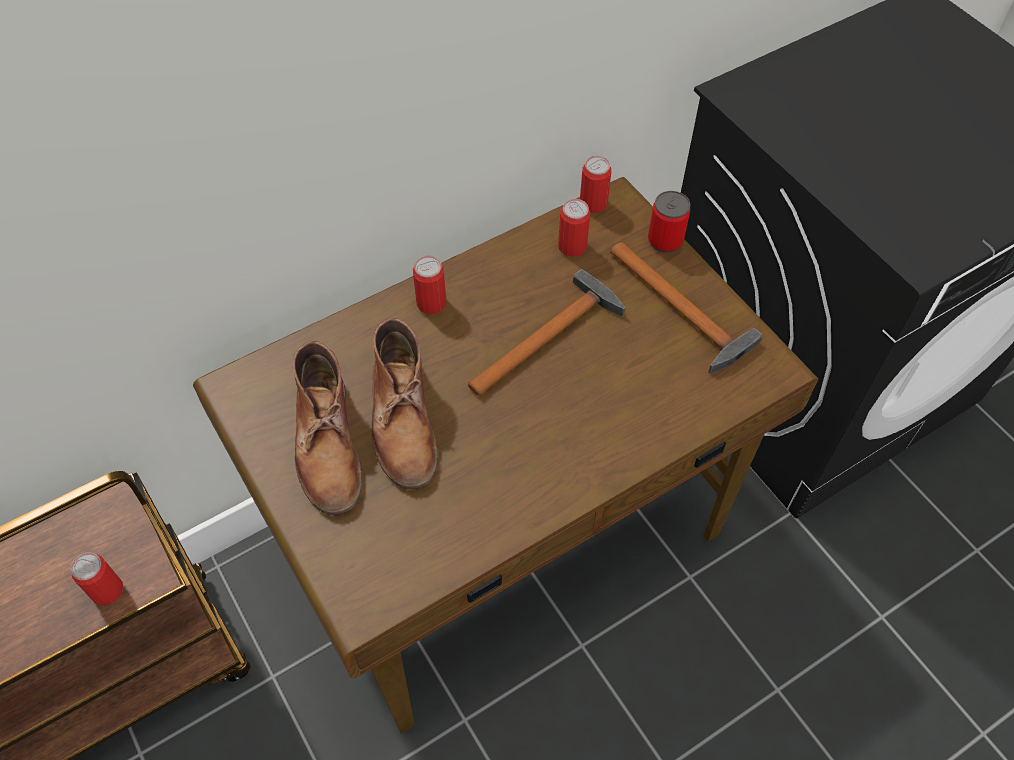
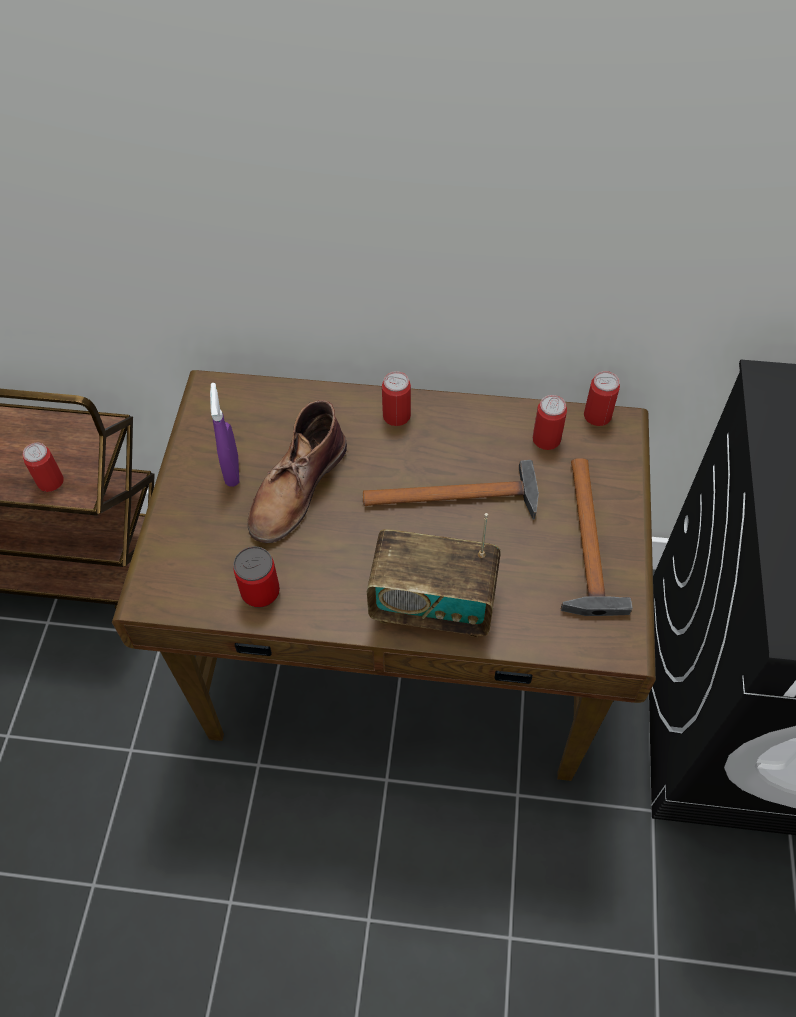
camera: 40 degrees right, 0 degrees up
(327, 444) = (232, 470): brown boot -> purple spray bottle
(612, 438) = (432, 605): none -> radio
(665, 240) = (629, 481): can -> can (260, 592)

